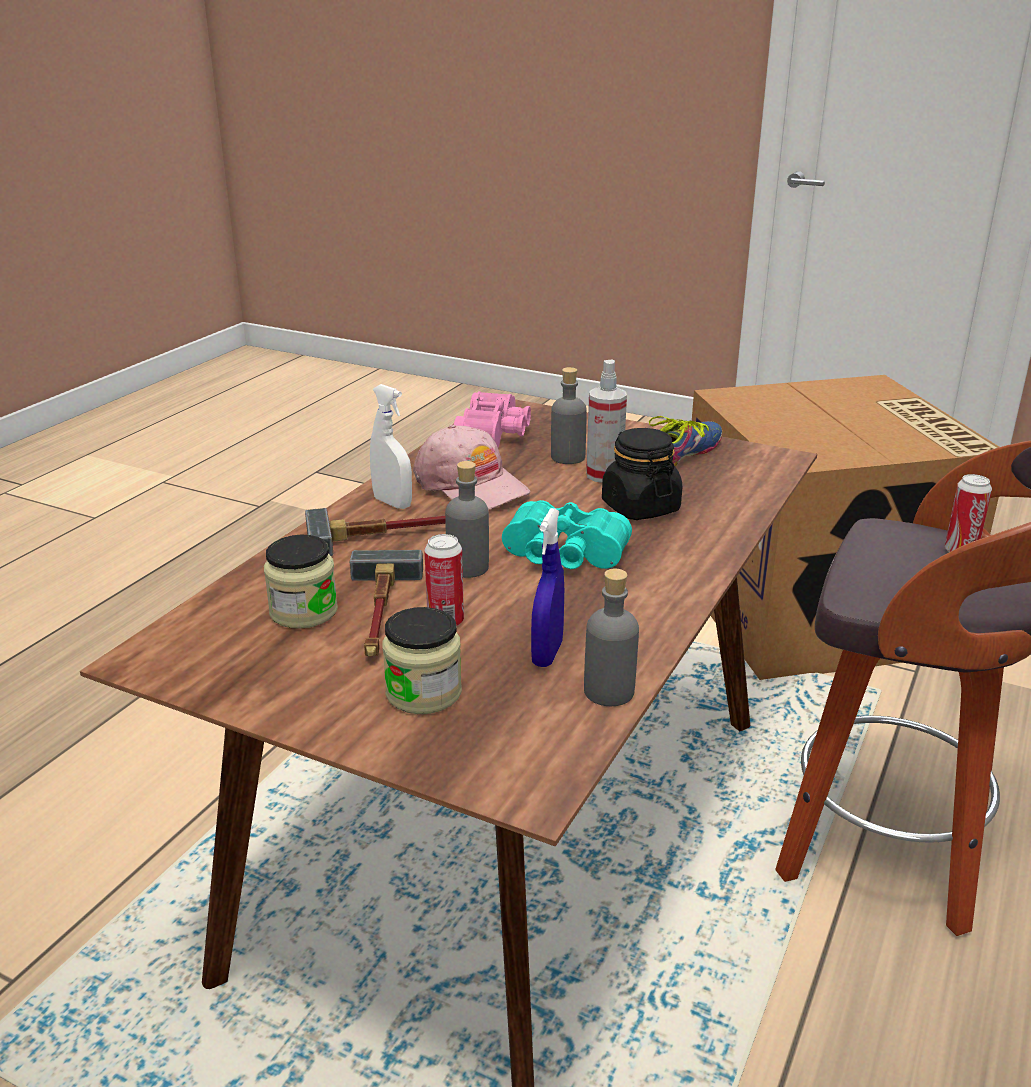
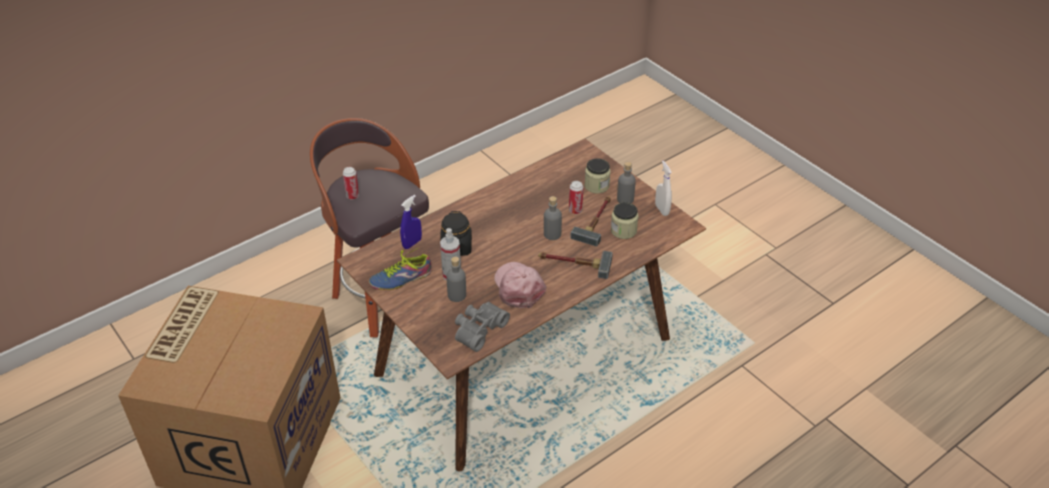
camera: 155 degrees left, 15 degrees up
(392, 503) = (562, 285): white spray bottle -> white spray bottle (662, 210)
(495, 435) = (478, 329): pink binoculars -> grey binoculars
(547, 654) = (549, 188): blue spray bottle -> blue spray bottle (412, 243)
(563, 556) = (511, 229): turquoise binoculars -> none
(609, 691) = (540, 170): grey bottle -> grey bottle (625, 199)

